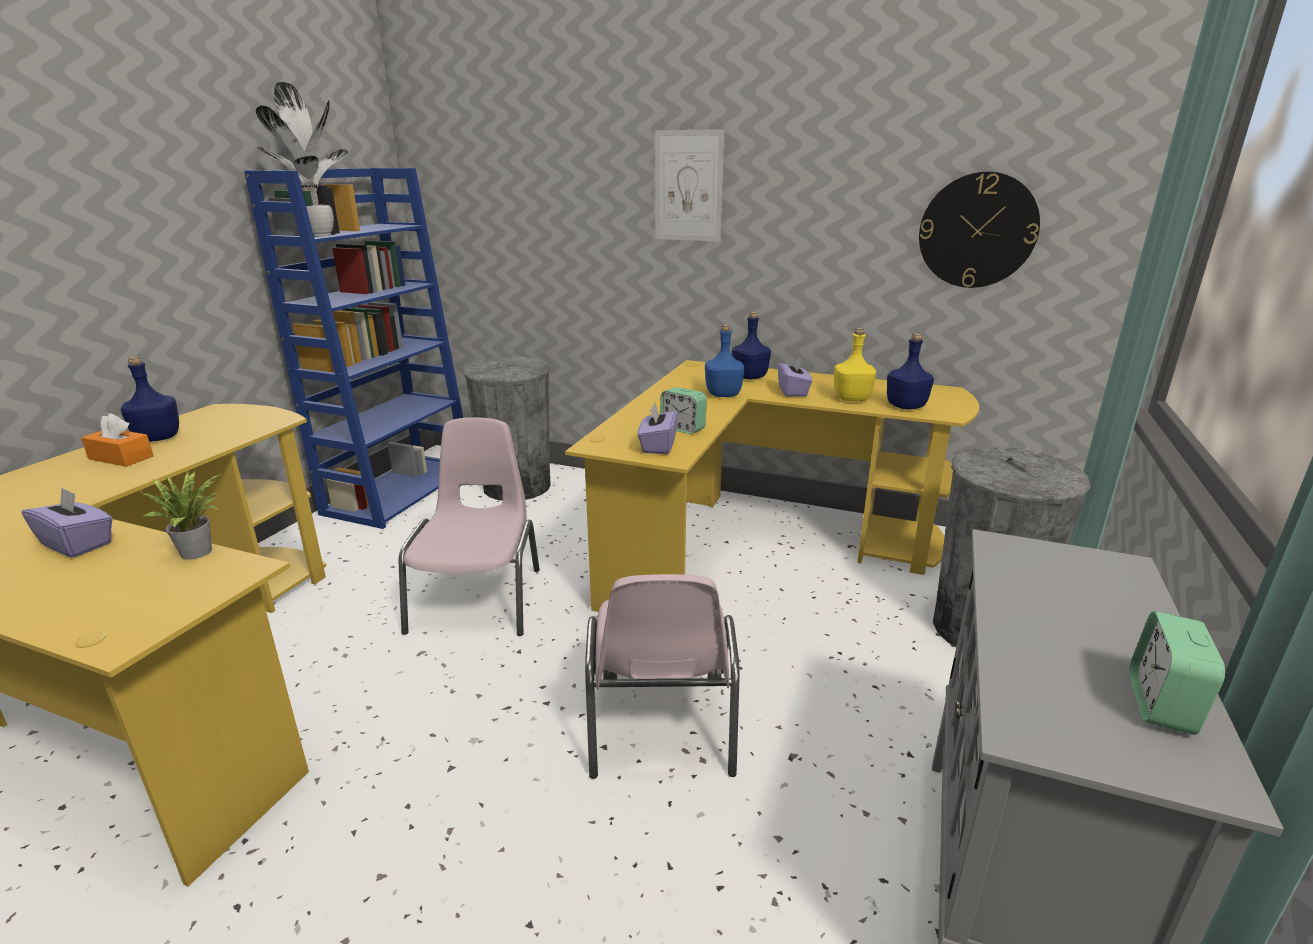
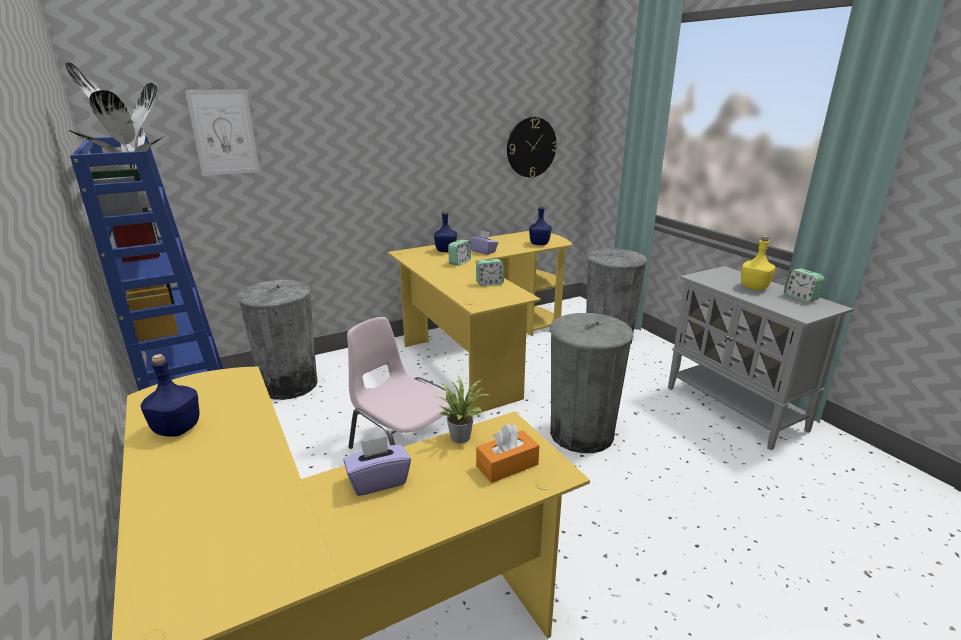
camera: 50 degrees left, 0 degrees up
(121, 457) = (199, 450): orange tissue box -> orange tissue box (507, 465)
(658, 446) = (502, 294): purple tissue box -> none
(660, 722) = (581, 433): pink chair -> grey trash can
(688, 186) = (375, 134): picture -> picture (224, 133)
(724, 394) = (459, 262): blue bottle -> alarm clock
(852, 398) = (513, 247): yellow bottle -> yellow bottle (754, 287)

